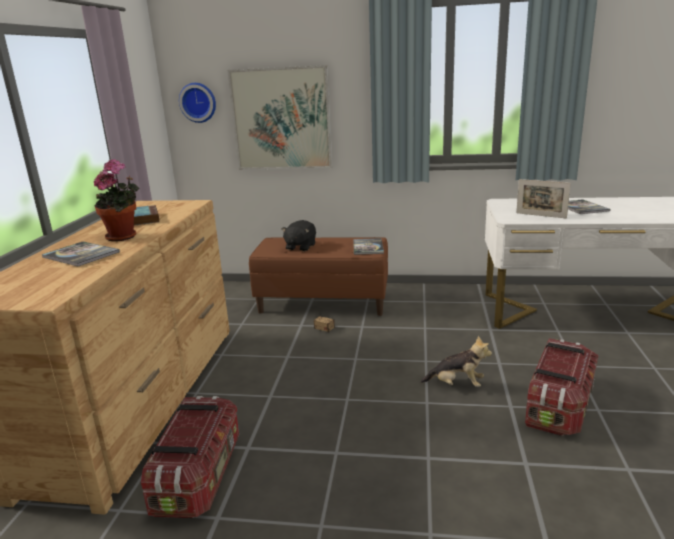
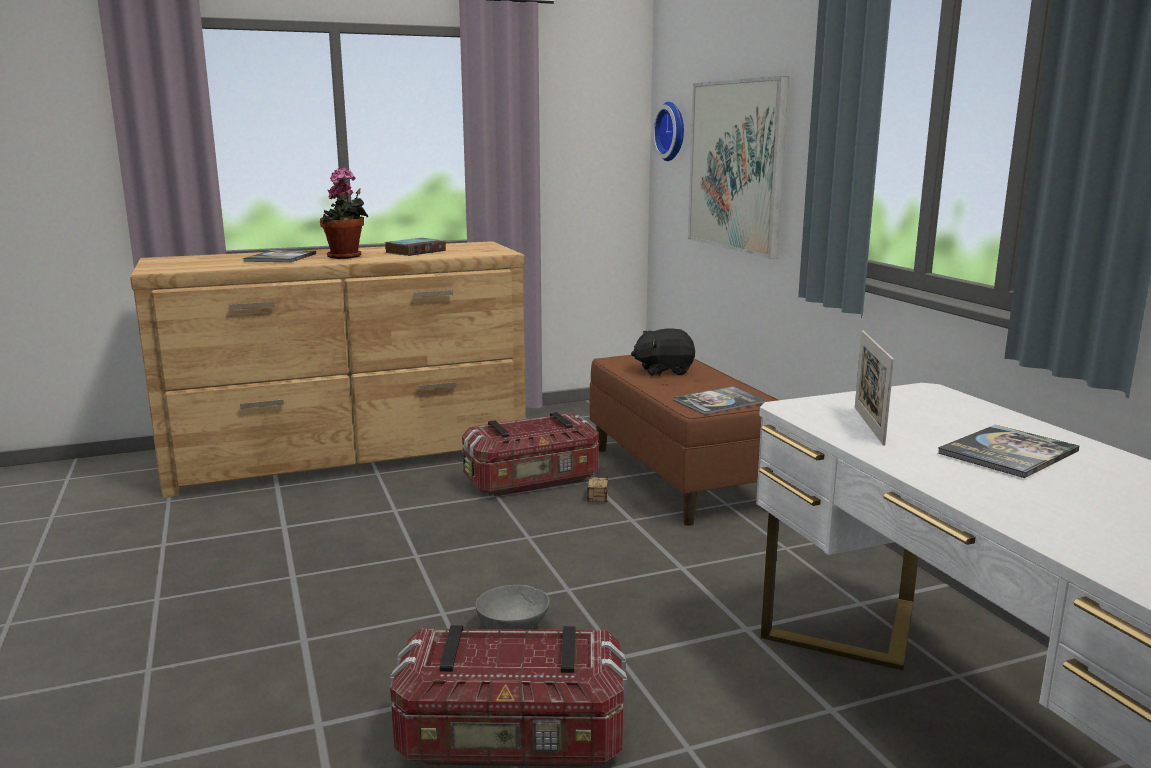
camera: 60 degrees right, 5 degrees down
(199, 475) = (228, 517): storage box -> storage box (532, 481)
(457, 384) = (513, 628): plush toy -> grey bowl

